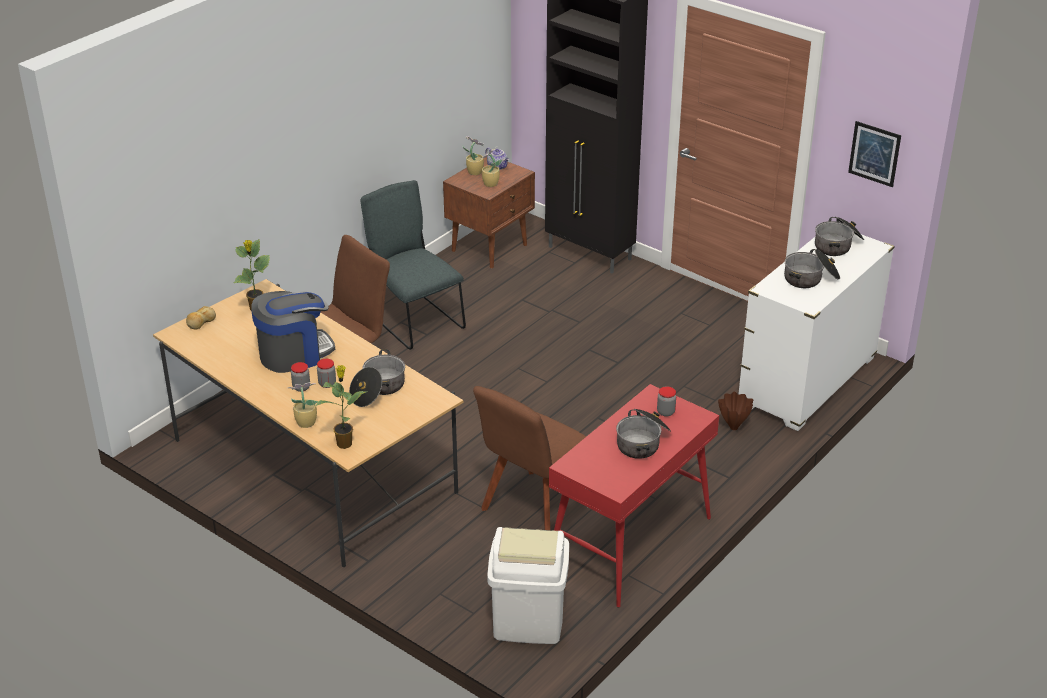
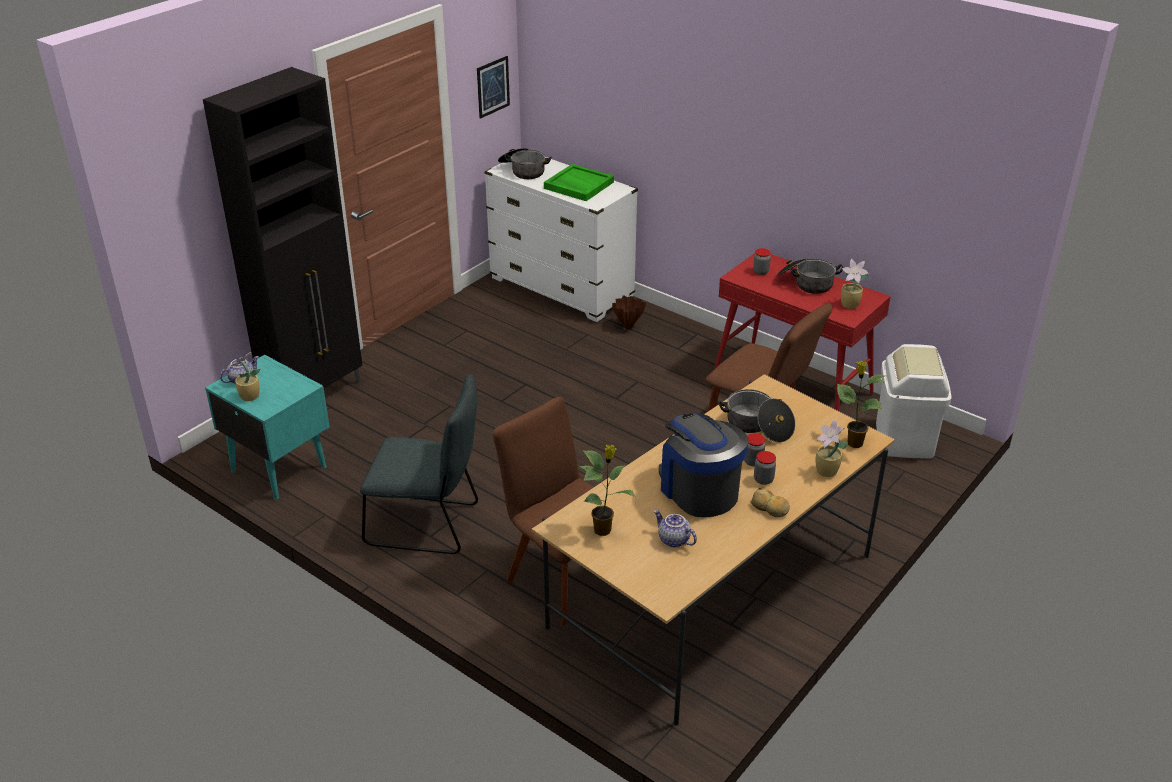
camera: 90 degrees left, 0 degrees up
(200, 322) = (636, 577): bread -> bread (770, 508)
(236, 339) = (673, 540): none -> teapot
(414, 320) = (428, 525): grey chair -> grey chair turned 135 degrees counterclockwise
(490, 184) = (284, 385): potted plant -> potted plant (850, 305)
(490, 247) = (278, 468): brown nightstand -> turquoise nightstand
(810, 278) = (578, 185): cooking pot -> green tray

